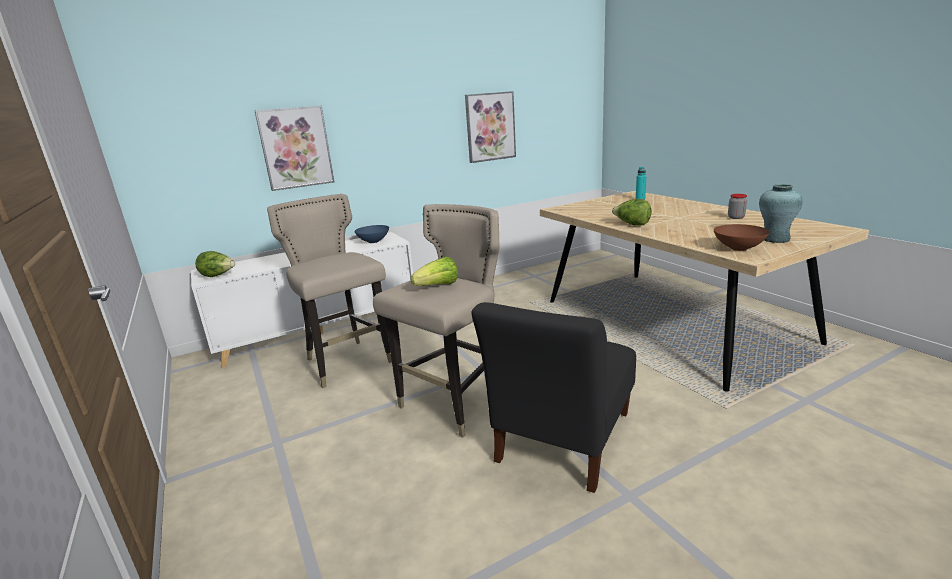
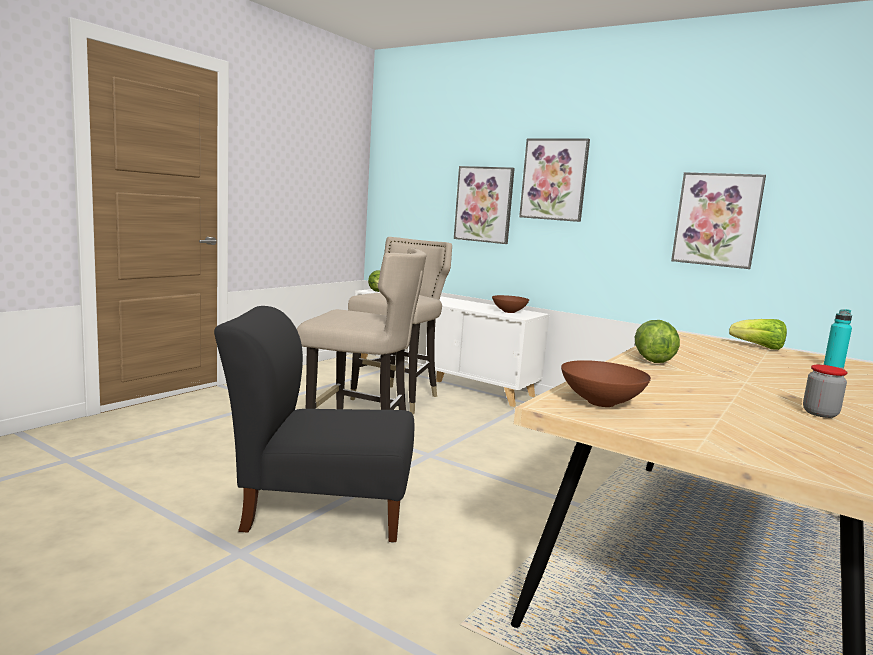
camera: 60 degrees right, 10 degrees down
(364, 112) = (554, 179): none -> picture
(374, 241) = (509, 312): blue bowl -> brown bowl
(438, 286) = (354, 316): lettuce -> lettuce (758, 347)
(775, 239) = (698, 427): turquoise vase -> none

